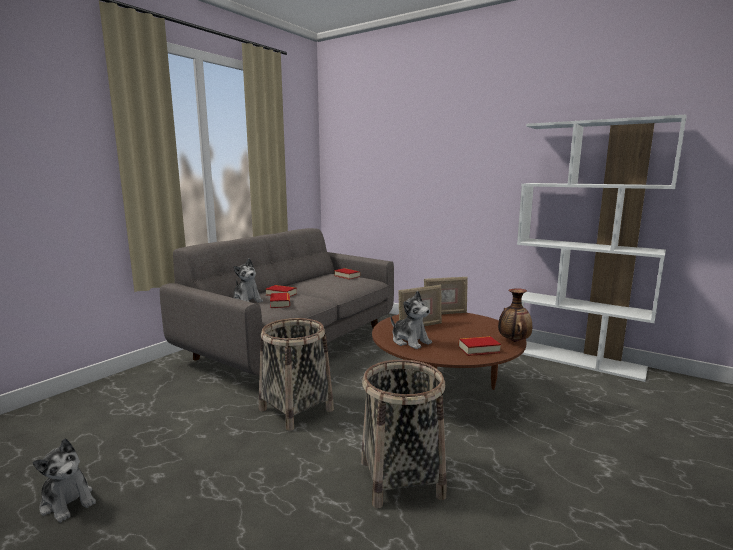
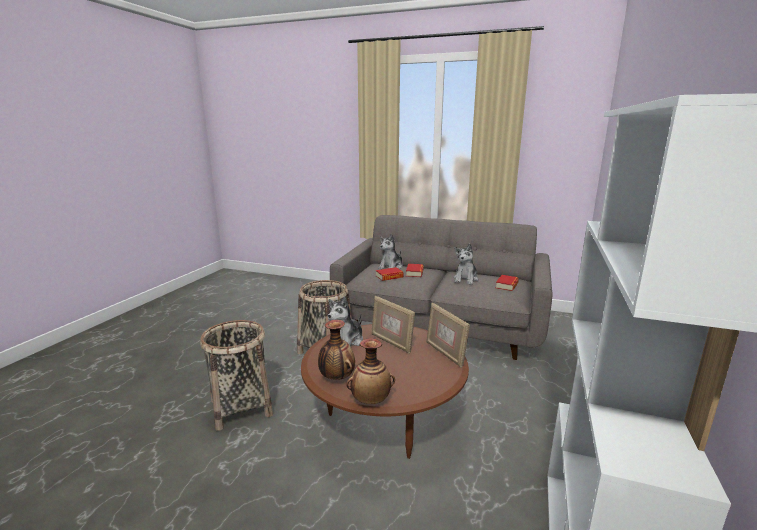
camera: 75 degrees right, 5 degrees up
(68, 502) = (231, 315): plush toy -> plush toy (465, 279)
(478, 349) = (336, 378): book -> vase

